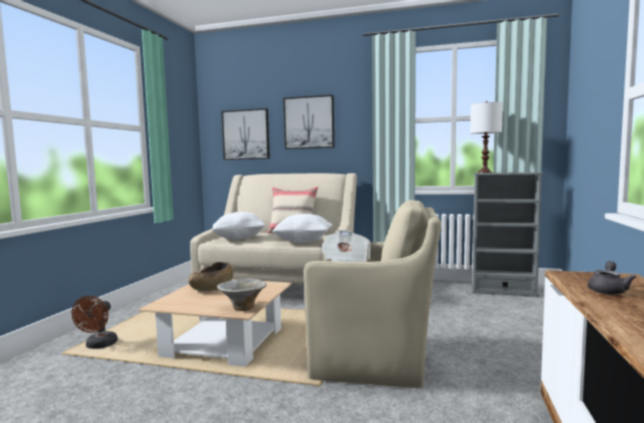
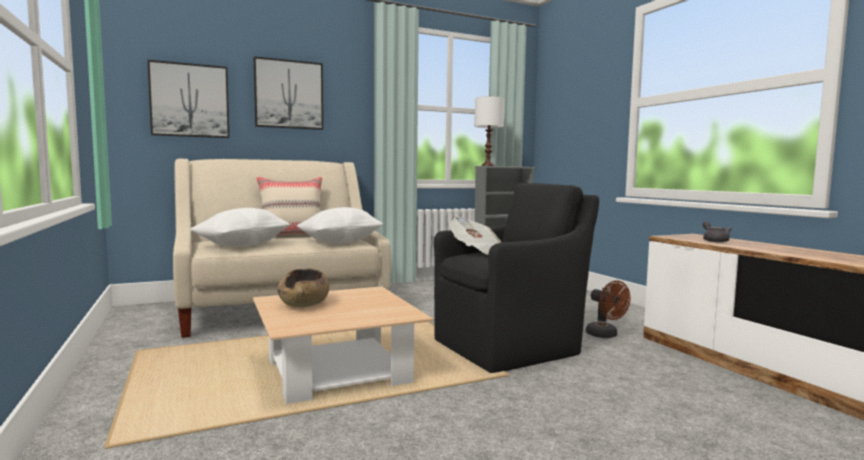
camera: 40 degrees left, 0 degrees up
(98, 346) = (154, 421): brown fan -> brown fan (605, 335)
(242, 308) = (400, 312): bowl -> none
(373, 360) = (509, 347): beige armchair -> black armchair

